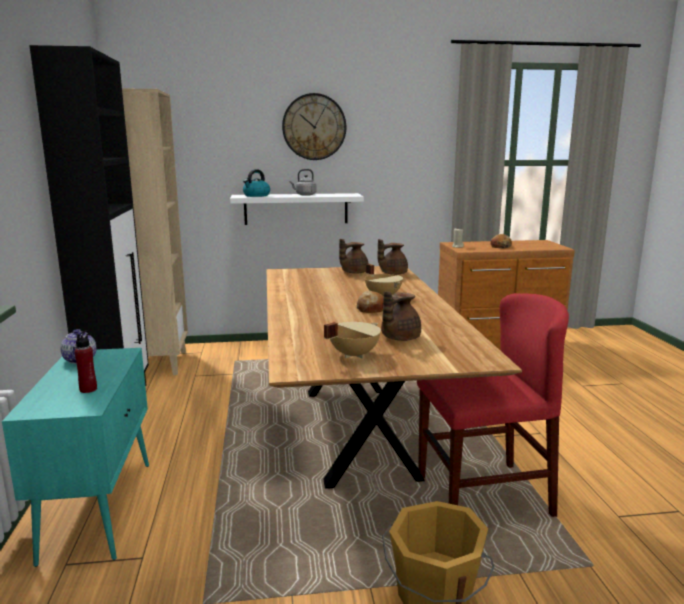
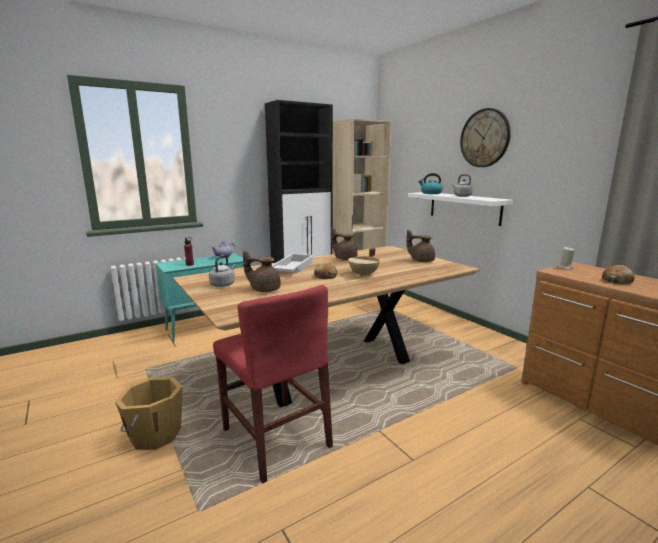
camera: 65 degrees right, 0 degrees up
(314, 317) = (291, 268): none -> white tray
(353, 354) = (223, 284): beige cooking pot -> grey kettle
(392, 273) = (440, 269): brown teapot -> brown teapot (345, 258)

